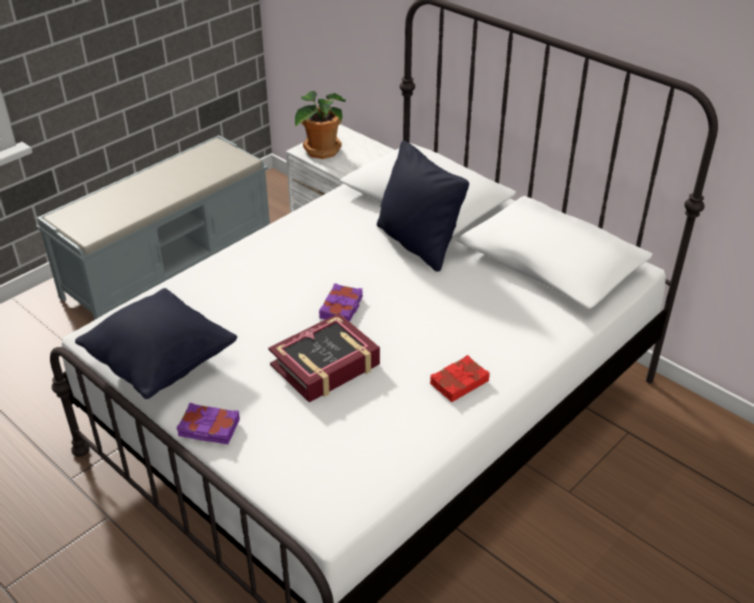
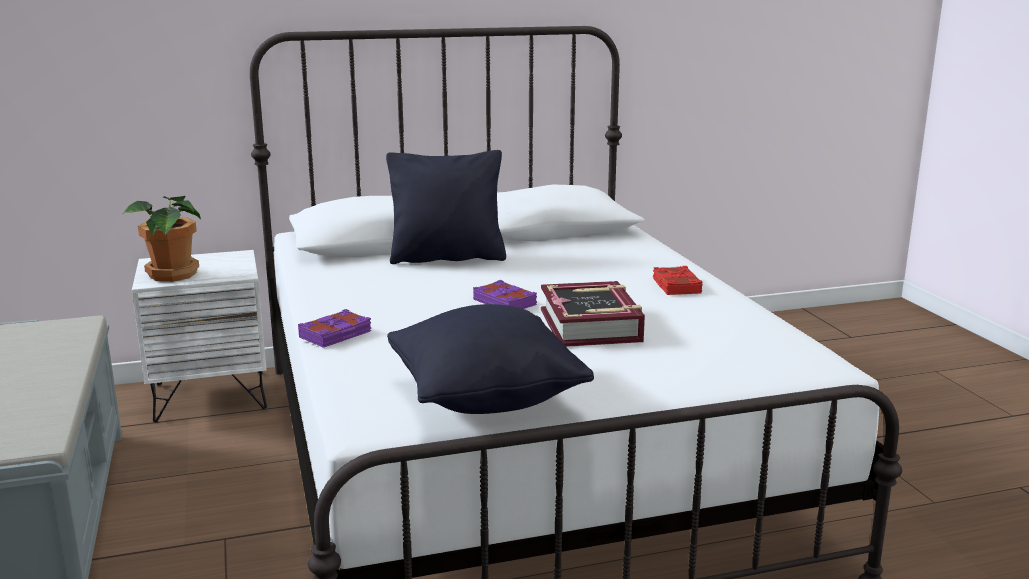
camera: 60 degrees left, 20 degrees down
(209, 428) = (639, 391): purple book -> purple book (336, 335)

